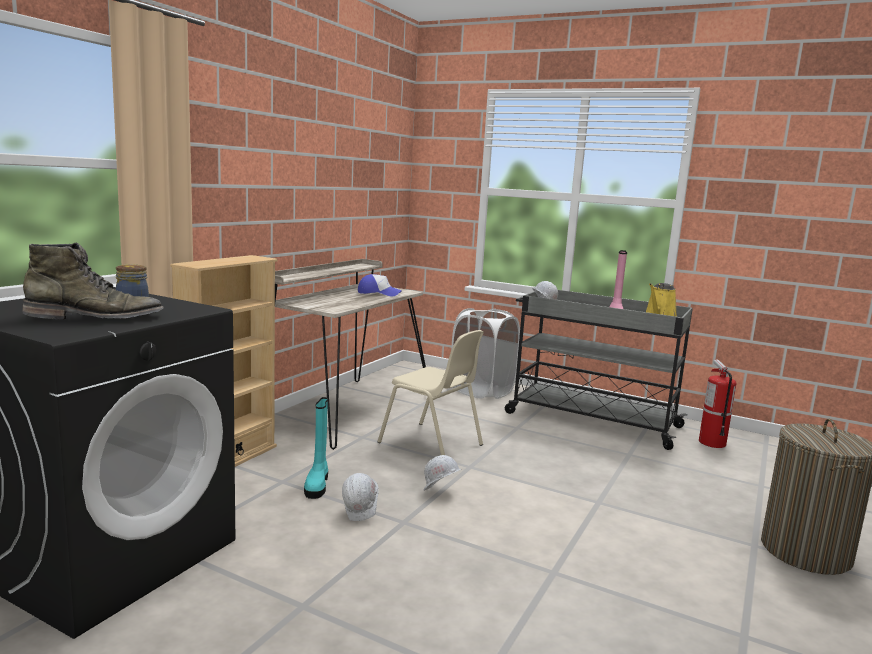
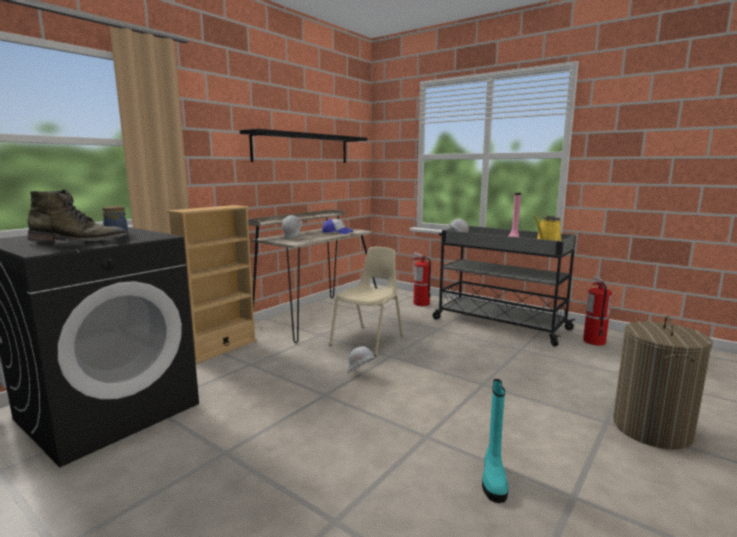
camera: 10 degrees right, 0 degrees up
(317, 484) = (273, 367): turquoise boot -> turquoise boot (493, 479)
(331, 173) = (302, 148): none -> black shelf
(360, 514) = (295, 388): white hard hat -> white hard hat (293, 238)
(432, 444) = (369, 340): beige chair -> beige chair turned 105 degrees counterclockwise
(482, 391) = (421, 303): white laundry basket -> fire extinguisher

